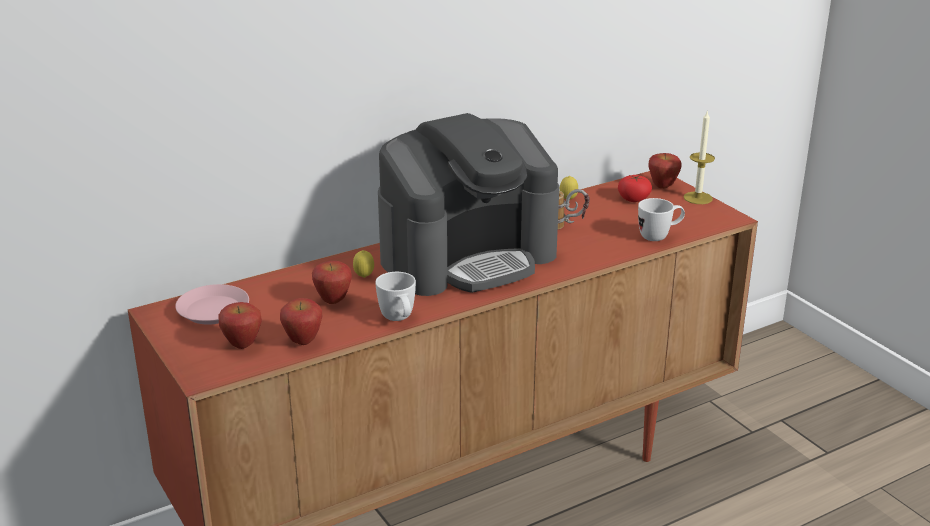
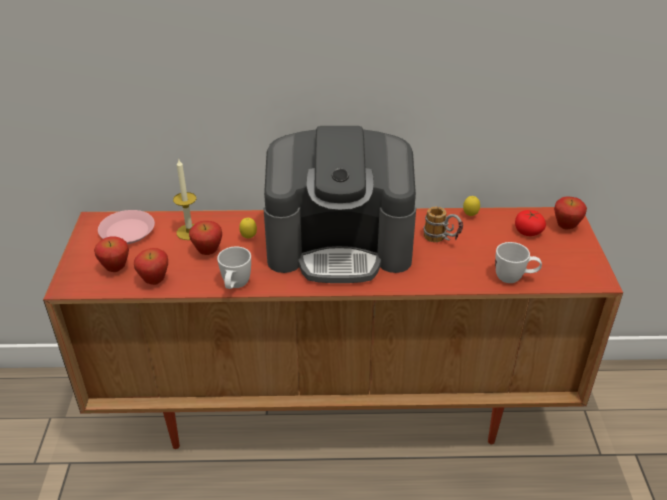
camera: 30 degrees right, 10 degrees up
(698, 198) = (587, 249): candle -> candle (189, 232)

